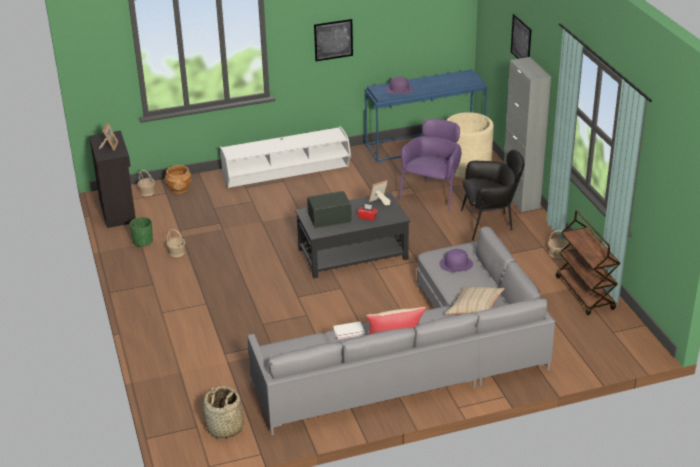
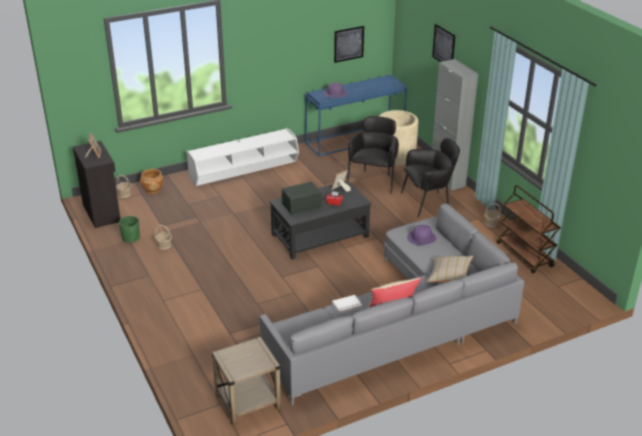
camera: 10 degrees left, 0 degrees up
(225, 428) = (247, 402): basket -> beige side table
(333, 40) = (279, 53): picture -> picture (349, 44)
(432, 194) = (373, 180): purple armchair -> black armchair

